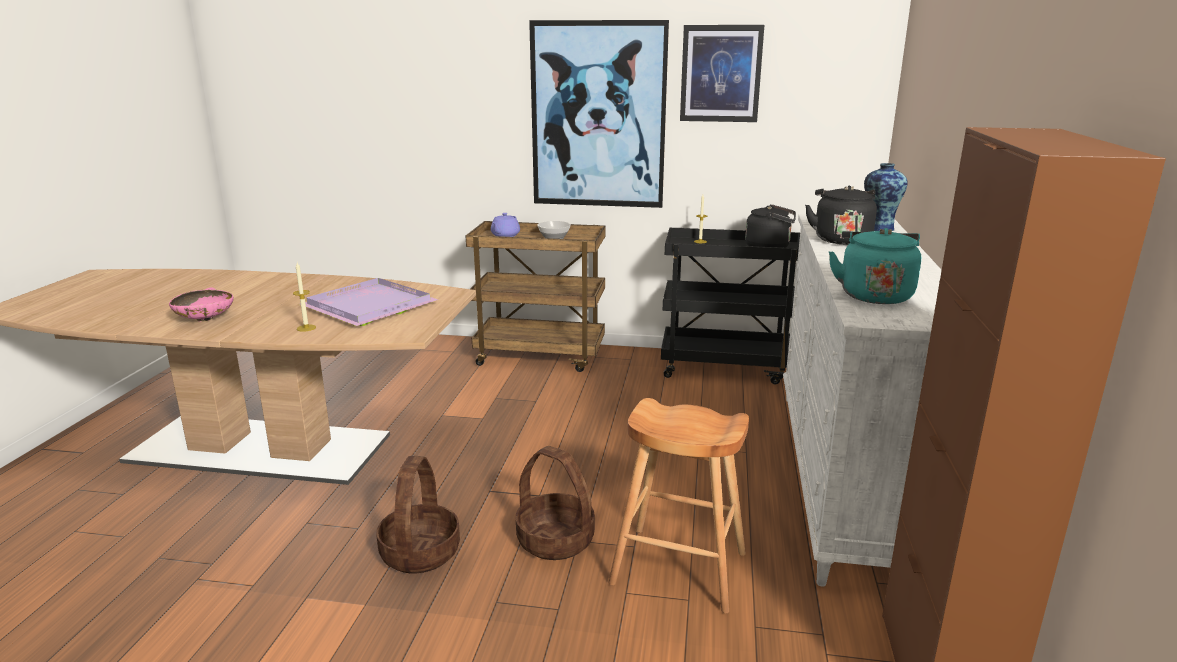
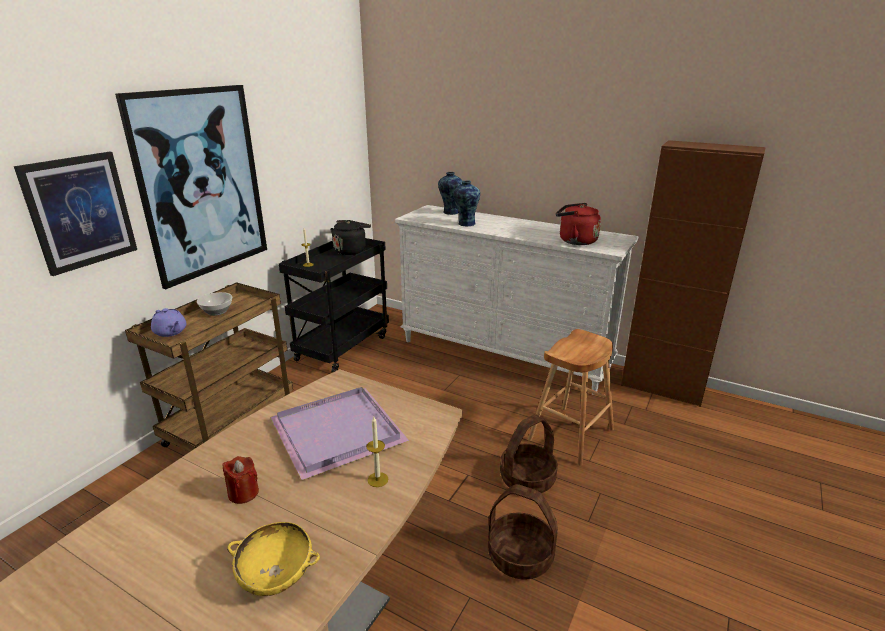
camera: 70 degrees left, 5 degrees up
(205, 319) = (276, 575): pink bowl -> yellow bowl
(289, 296) = (243, 493): none -> red candle
(720, 74) = (281, 127): picture -> picture (80, 212)
(840, 239) = (466, 224): black kettle -> vase
(873, 295) = (575, 241): turquoise kettle -> red kettle

